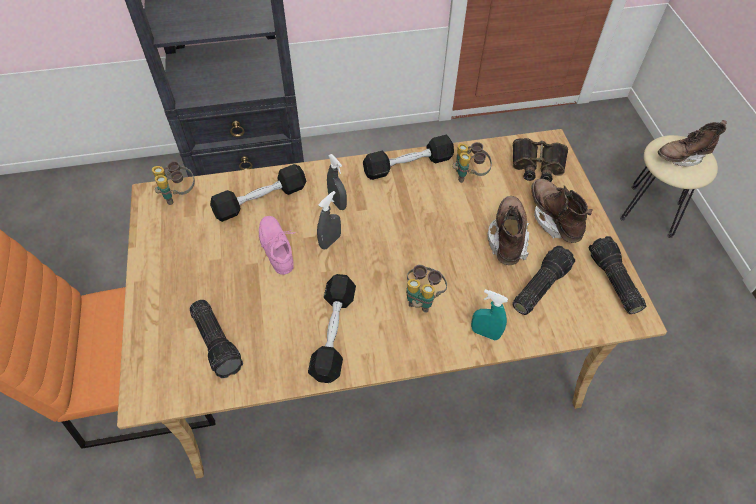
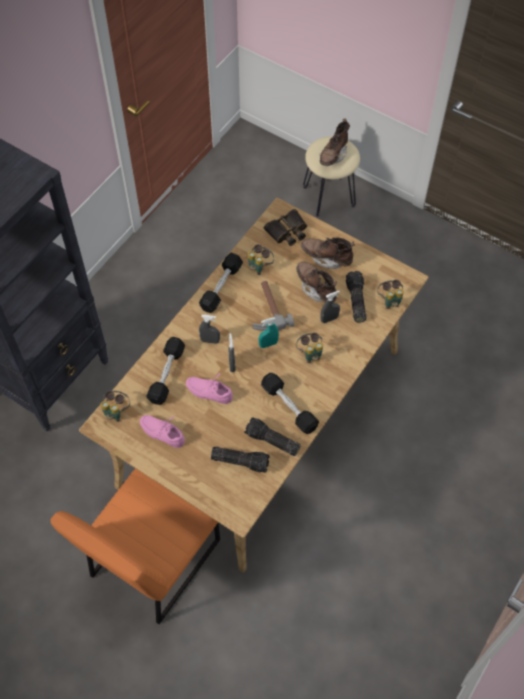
camera: 45 degrees left, 5 degrees up
(191, 247) = (163, 431): none -> pink shoe
(427, 218) = (266, 310): none -> hammer
(485, 333) = (355, 345): turquoise spray bottle -> turquoise spray bottle (268, 344)
(486, 281) = (329, 319): none -> grey spray bottle
(583, 319) = (389, 301): none -> binoculars
(612, 281) = (384, 270): flashlight -> flashlight (271, 441)

